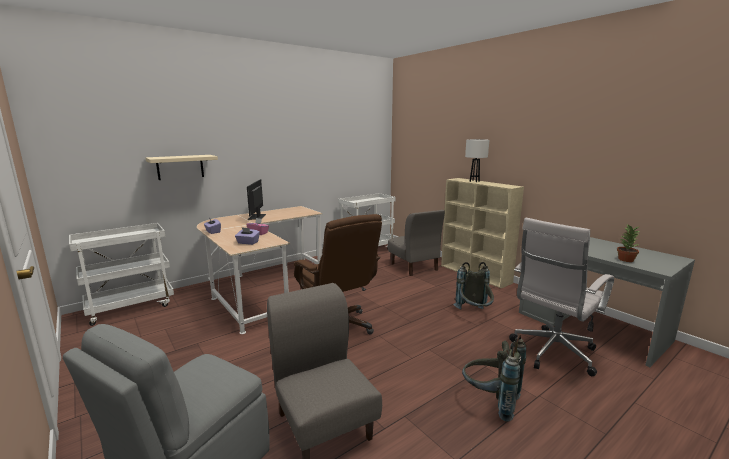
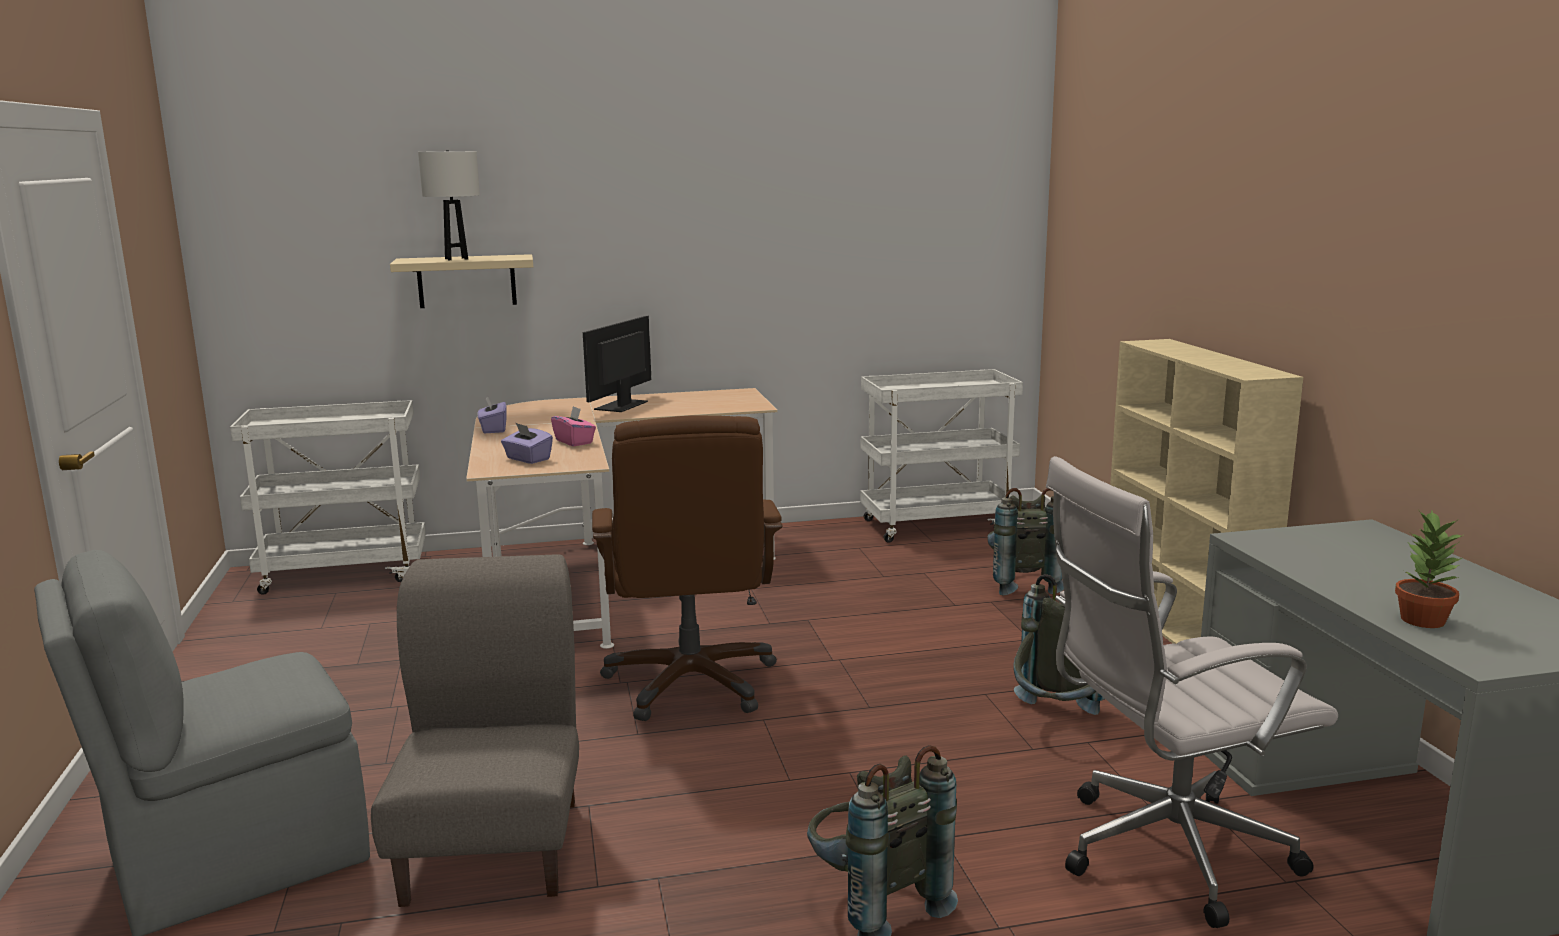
camera: 25 degrees right, 0 degrees up
(414, 267) = (1021, 584): grey chair -> grey backpack
(474, 181) = (1186, 352): white table lamp -> white table lamp (457, 259)

